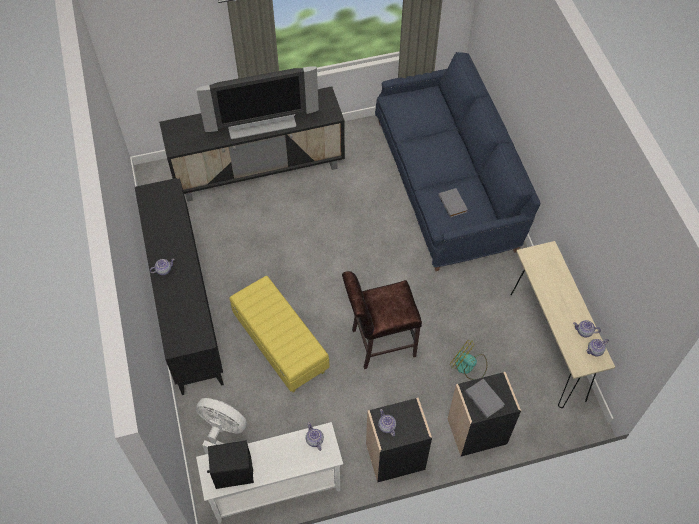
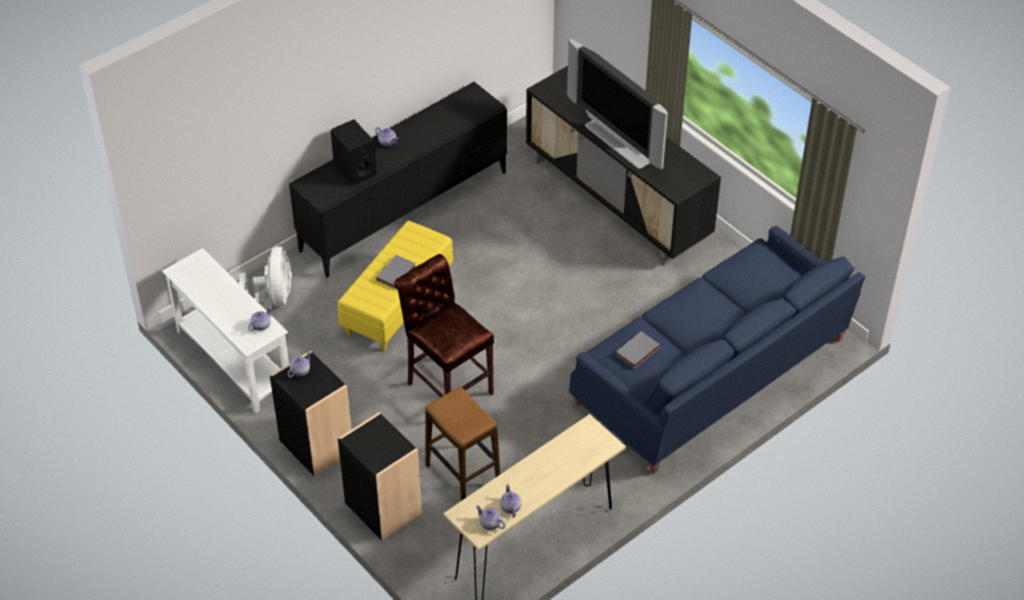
camera: 65 degrees right, 10 degrees down
(233, 473) = (198, 279): black speaker -> black speaker (355, 169)
(468, 366) = (462, 475): fan -> stool
(485, 399) = (374, 441): grey book -> grey book (397, 274)

